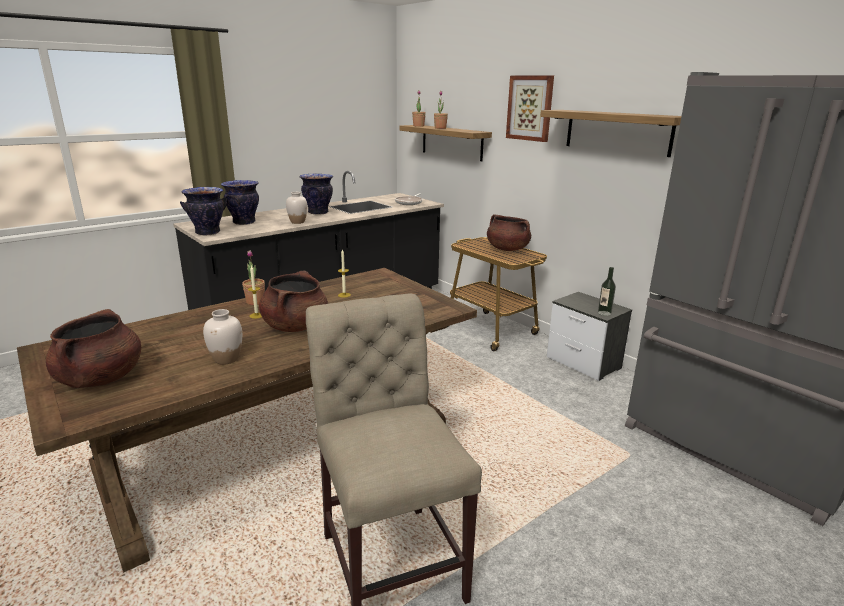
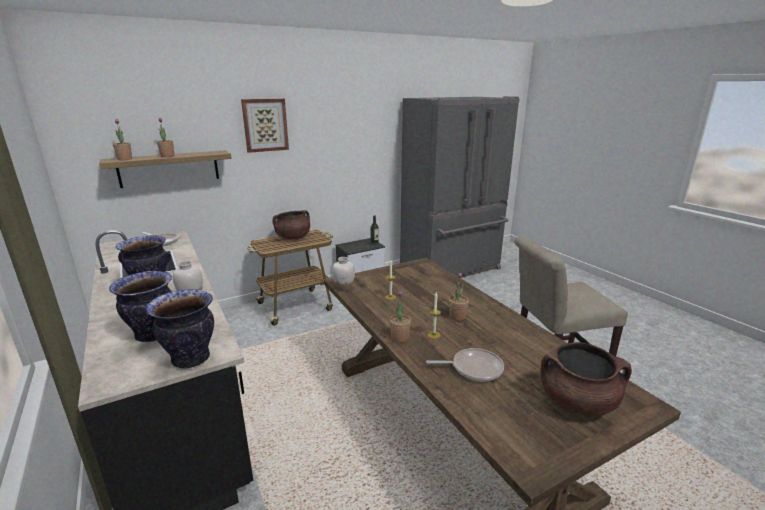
camera: 80 degrees left, 0 degrees up
(187, 332) = (473, 368): none -> frying pan
(226, 359) = (521, 342): white vase -> white vase (344, 288)
(295, 326) = (457, 316): brown cooking pot -> potted plant
(617, 132) = (340, 134): shelf -> none

